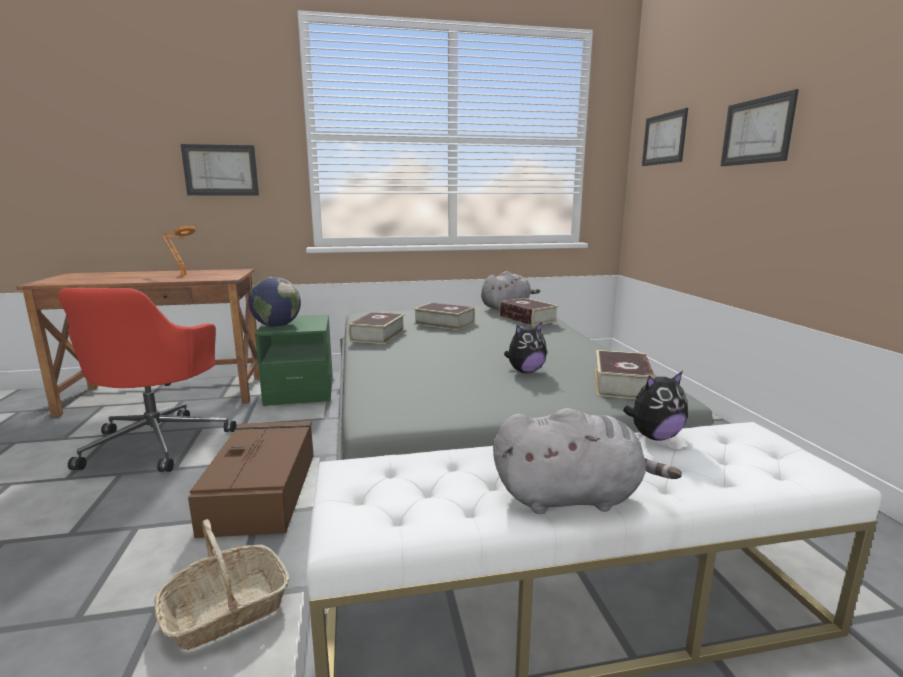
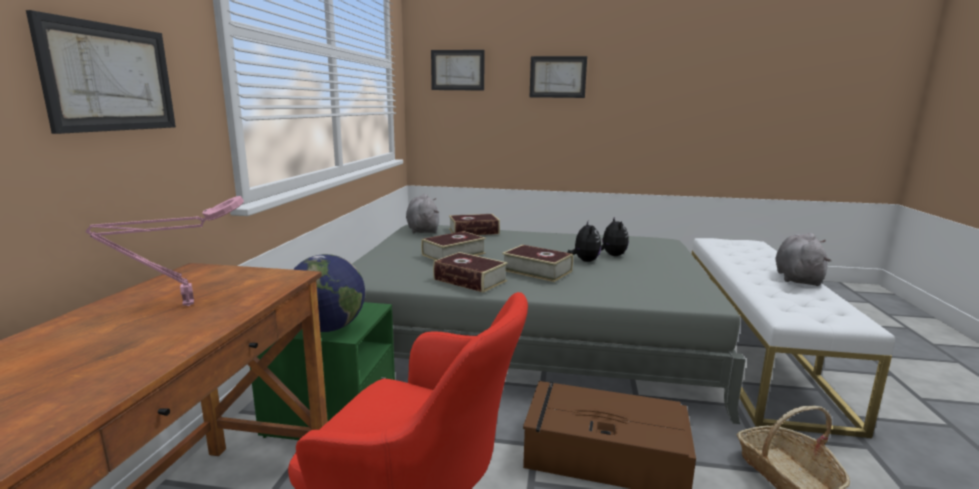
camera: 70 degrees left, 0 degrees up
(182, 275) = (183, 305): orange table lamp -> pink table lamp
(621, 384) = (645, 243): book -> book (537, 271)
(654, 436) = (722, 253): plush toy -> plush toy (584, 261)

